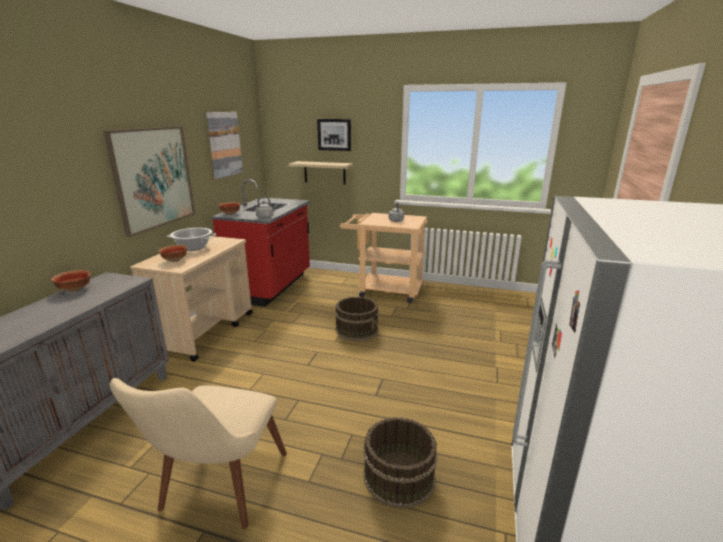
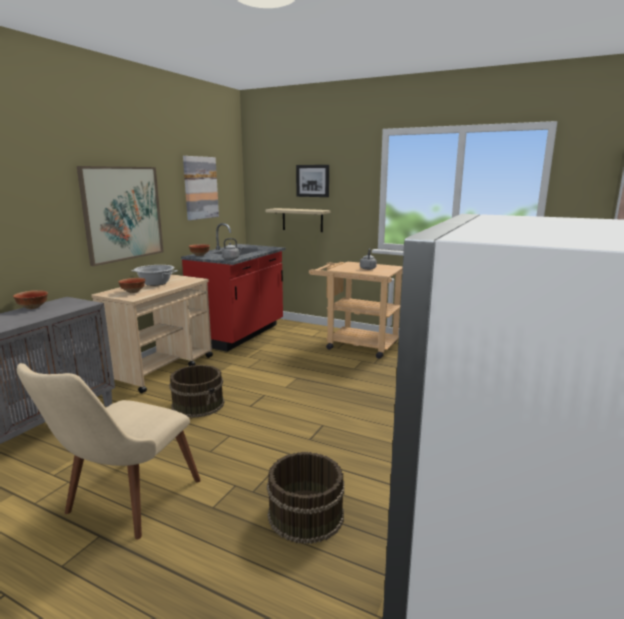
camera: 10 degrees right, 5 degrees down
(357, 329) = (313, 378): brown bucket -> brown bucket (198, 404)

